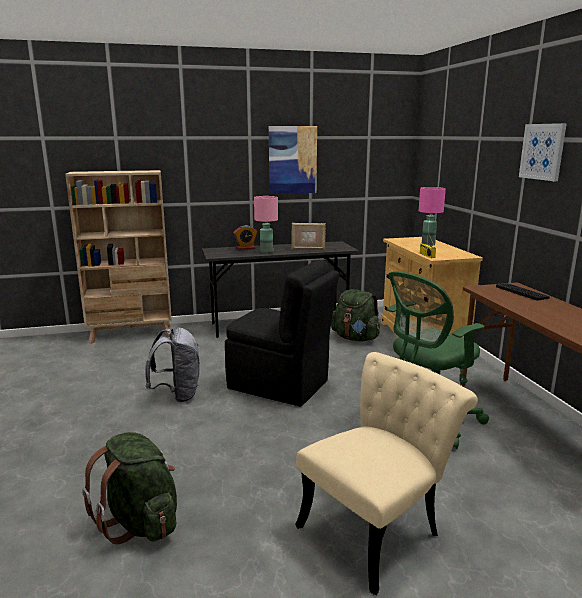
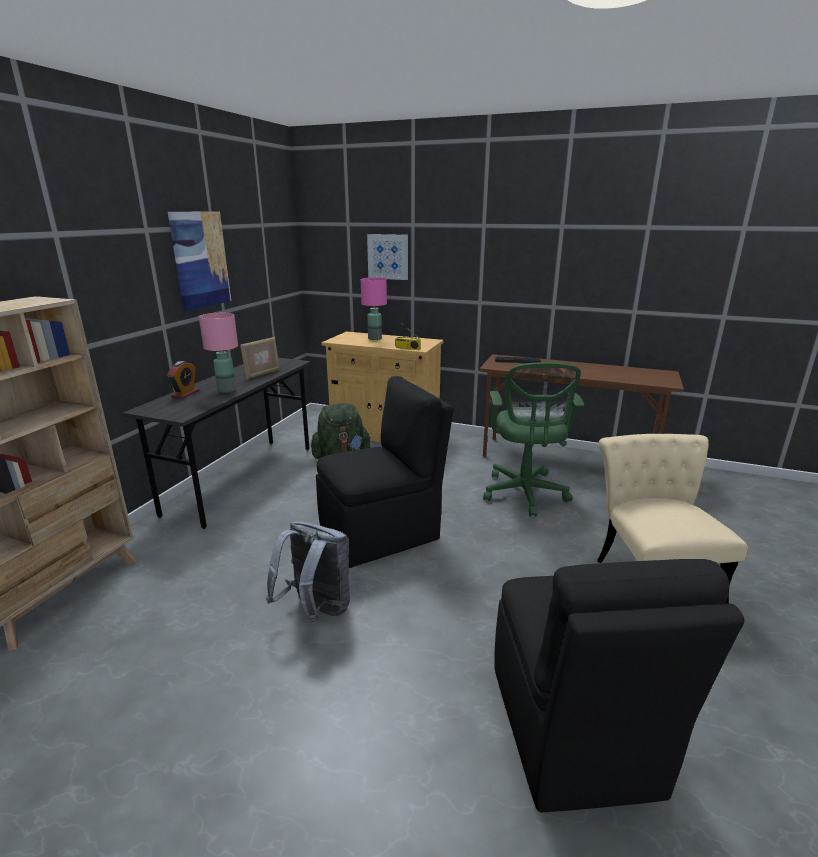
camera: 55 degrees left, 5 degrees up
(140, 522) = (572, 732): green backpack -> black chair
(542, 151) = (506, 237): picture -> picture (388, 257)

